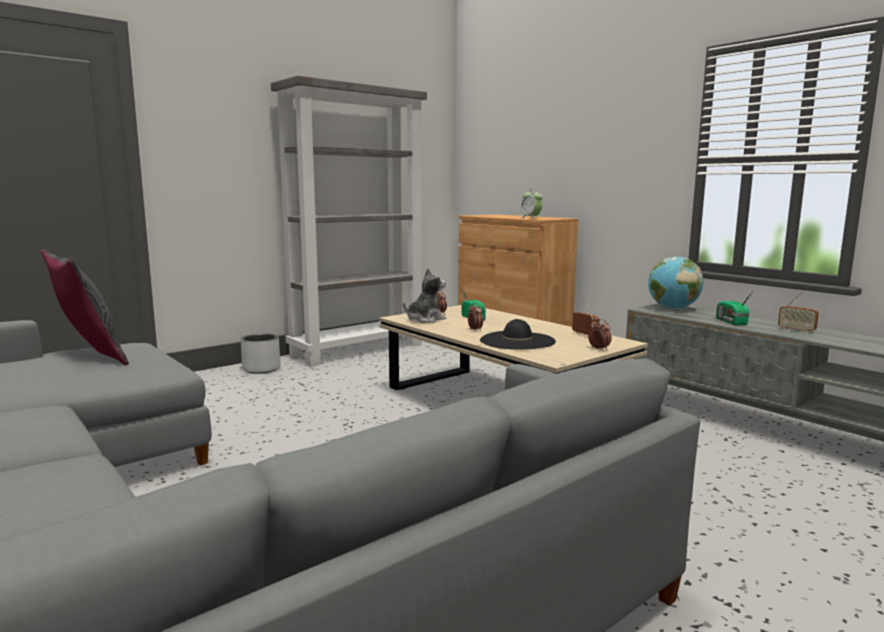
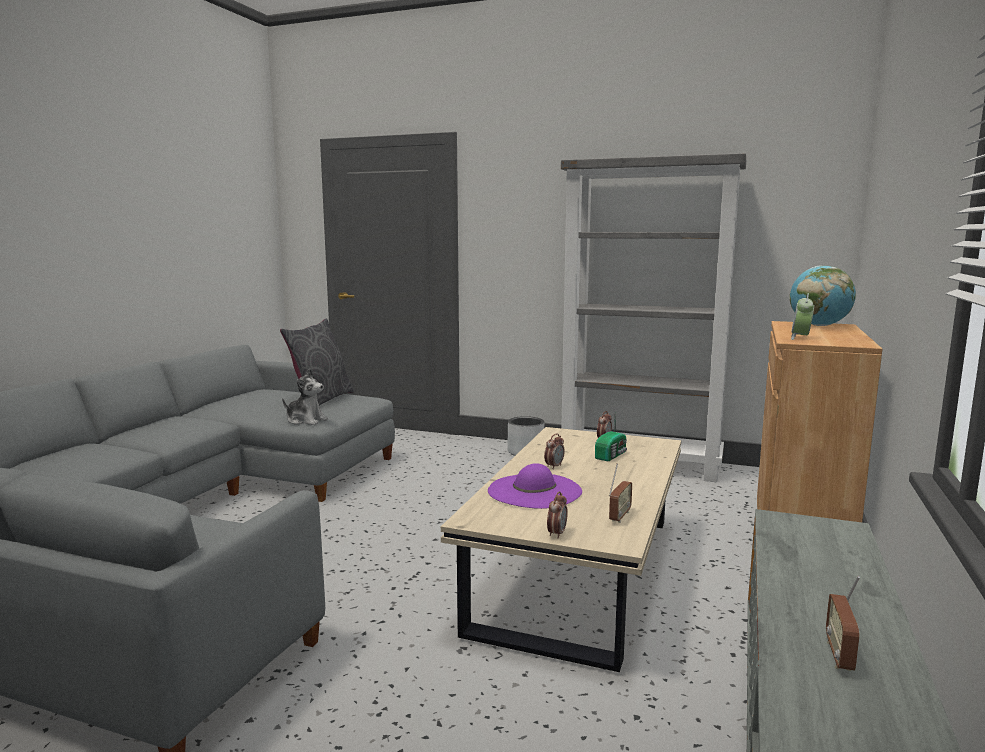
camera: 60 degrees right, 0 degrees up
(425, 319) = (565, 441): plush toy -> plush toy (306, 420)
(517, 341) = (534, 491): black hat -> purple hat
(672, 308) = (828, 536): globe -> globe (819, 325)
(731, 322) = (804, 589): radio -> none

